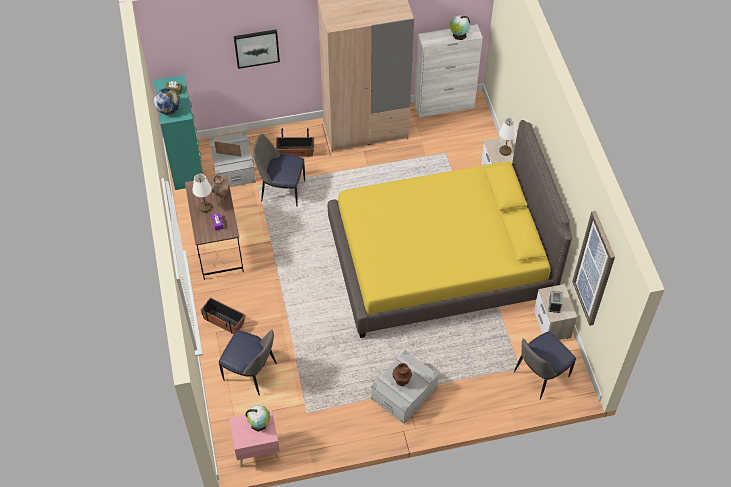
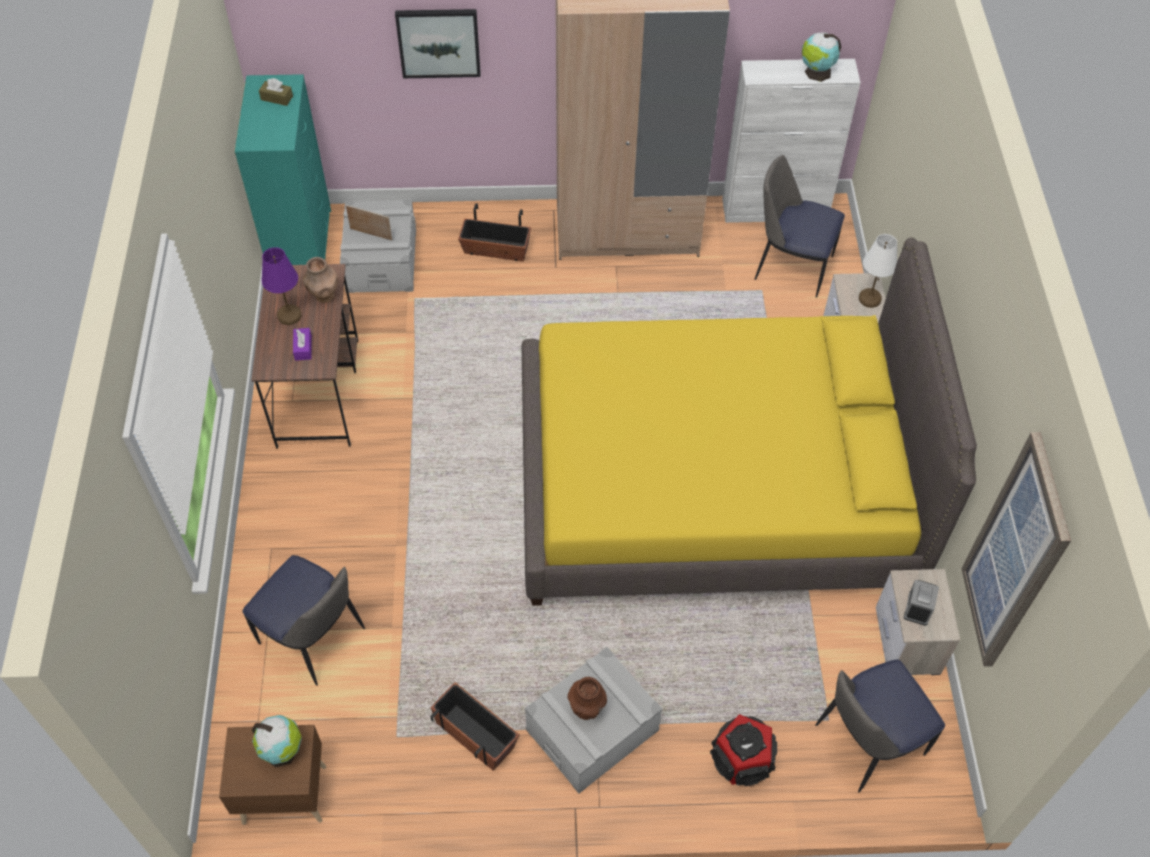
camera: 10 degrees right, 0 degrees up
(169, 109) = (257, 129): globe -> none
(205, 207) = (290, 315): white table lamp -> purple table lamp
(224, 321) = (290, 531): planter -> planter (475, 735)
(256, 449) = (283, 792): pink nightstand -> brown nightstand
(281, 190) = (455, 311): chair -> chair (791, 266)
(481, 394) = (742, 759): none -> speaker

